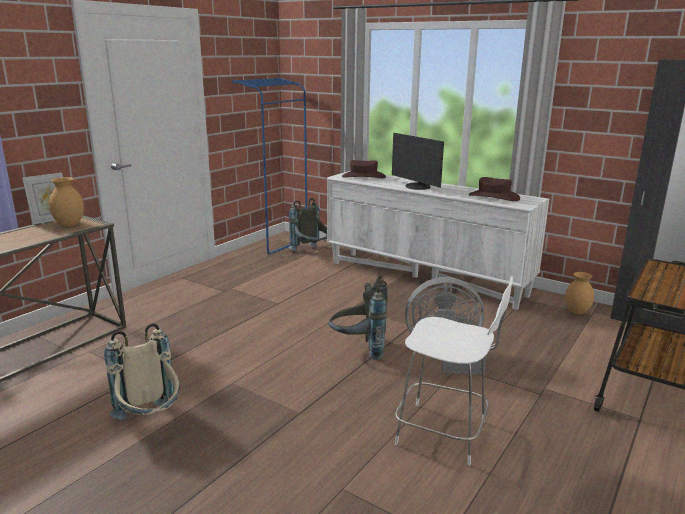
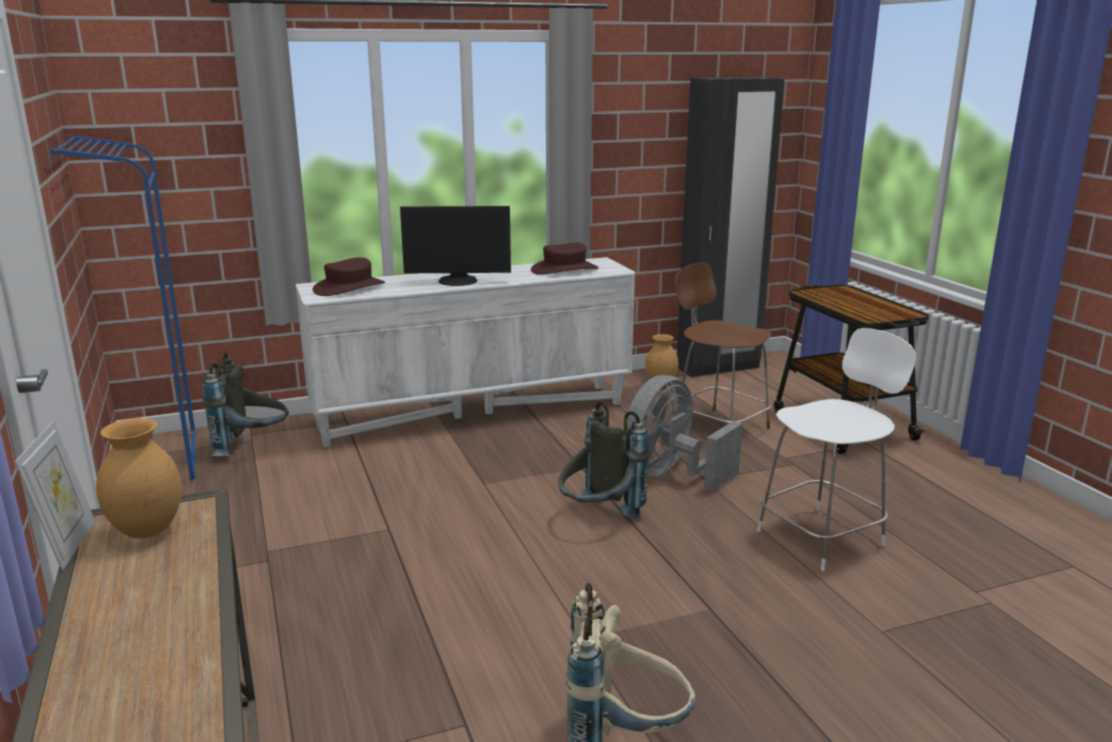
camera: 55 degrees left, 0 degrees up
(546, 350) = (718, 427): none -> brown chair

